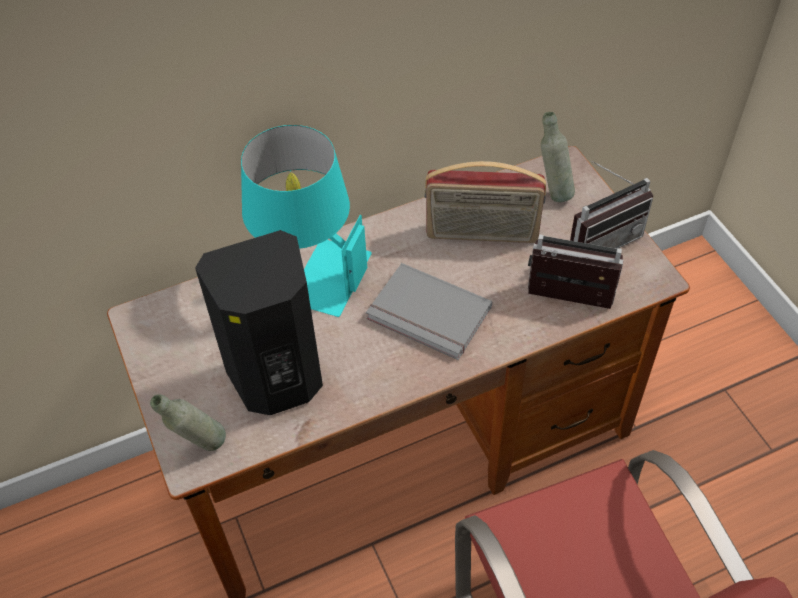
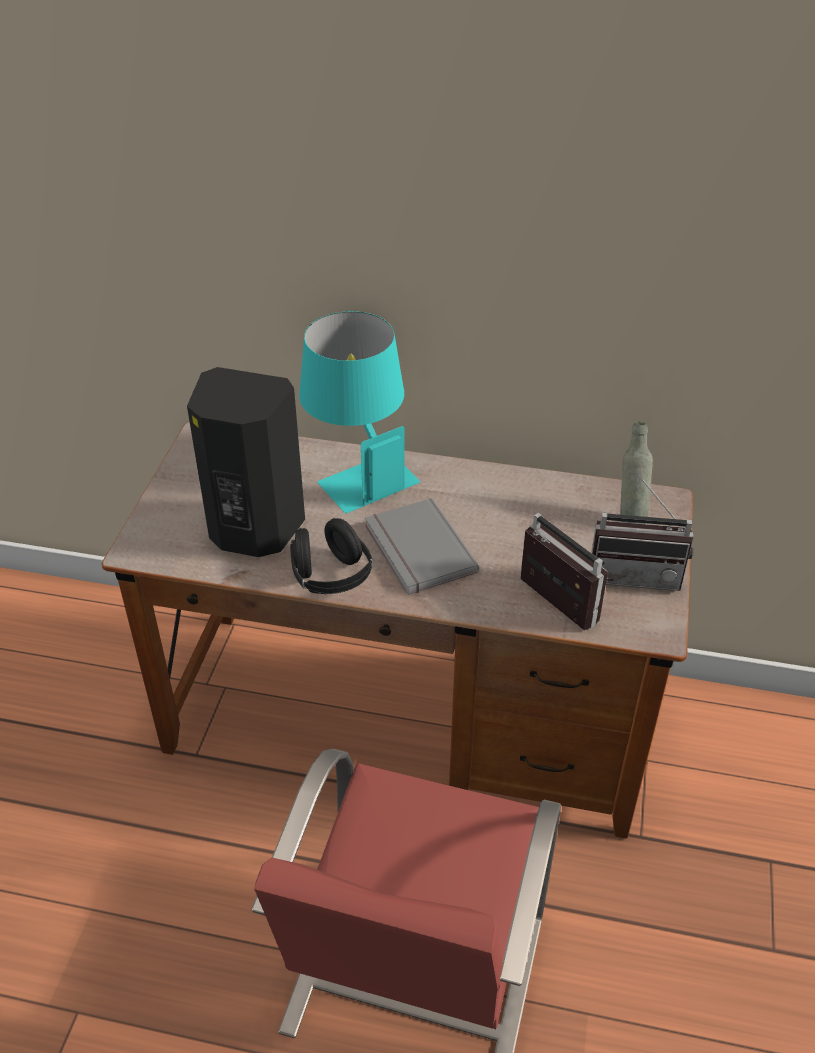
camera: 35 degrees right, 10 degrees down
(200, 447) = (153, 544): grey bottle -> none
(384, 382) = (331, 577): none -> black headphones
(482, 234) = (528, 515): radio -> none

